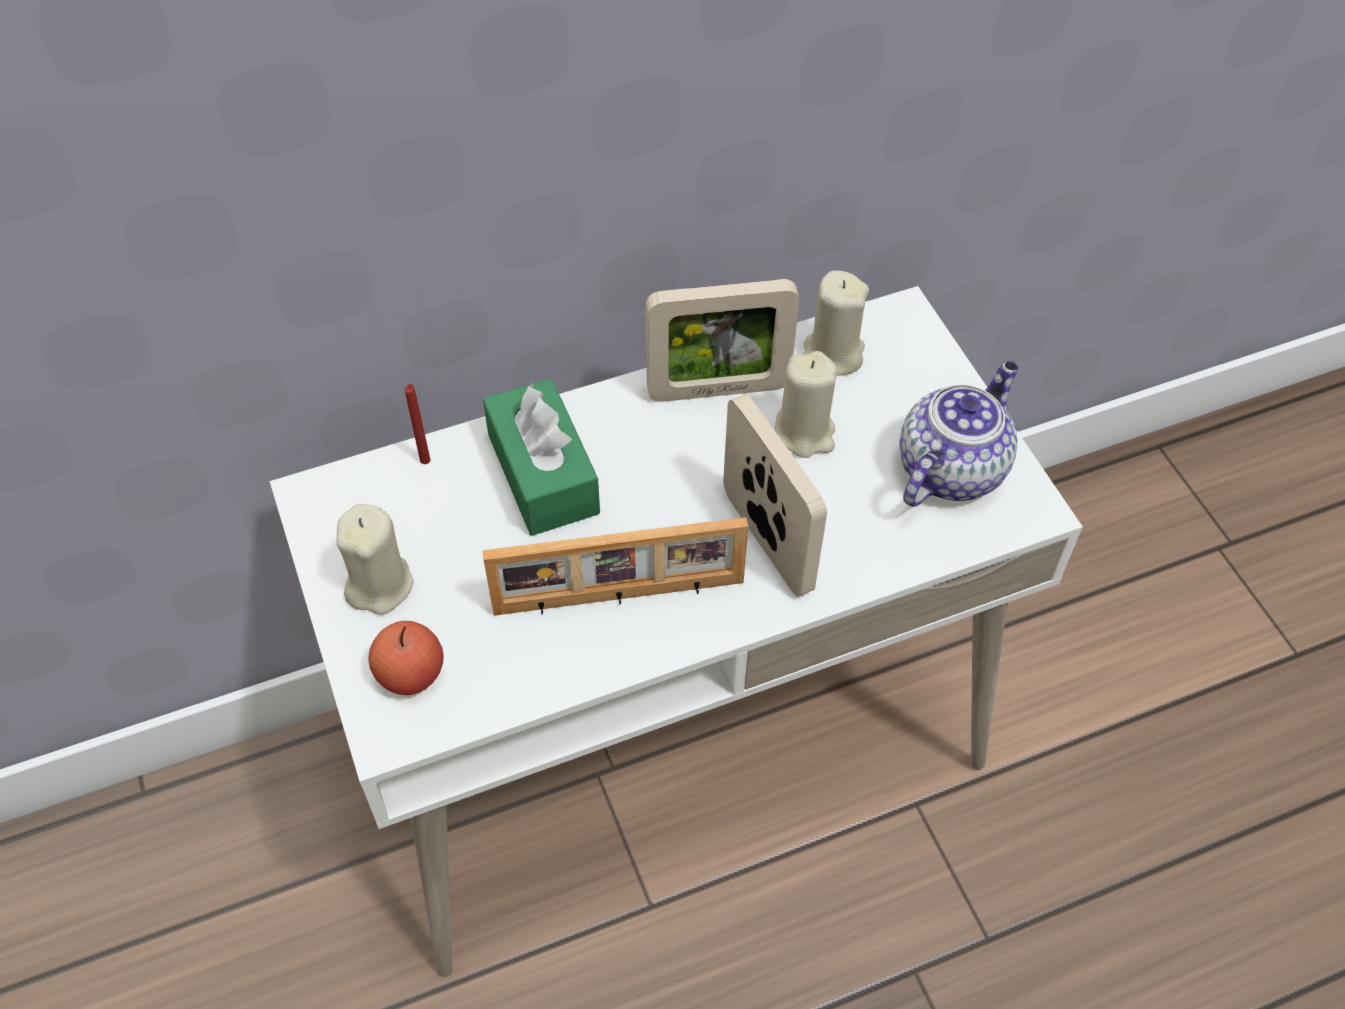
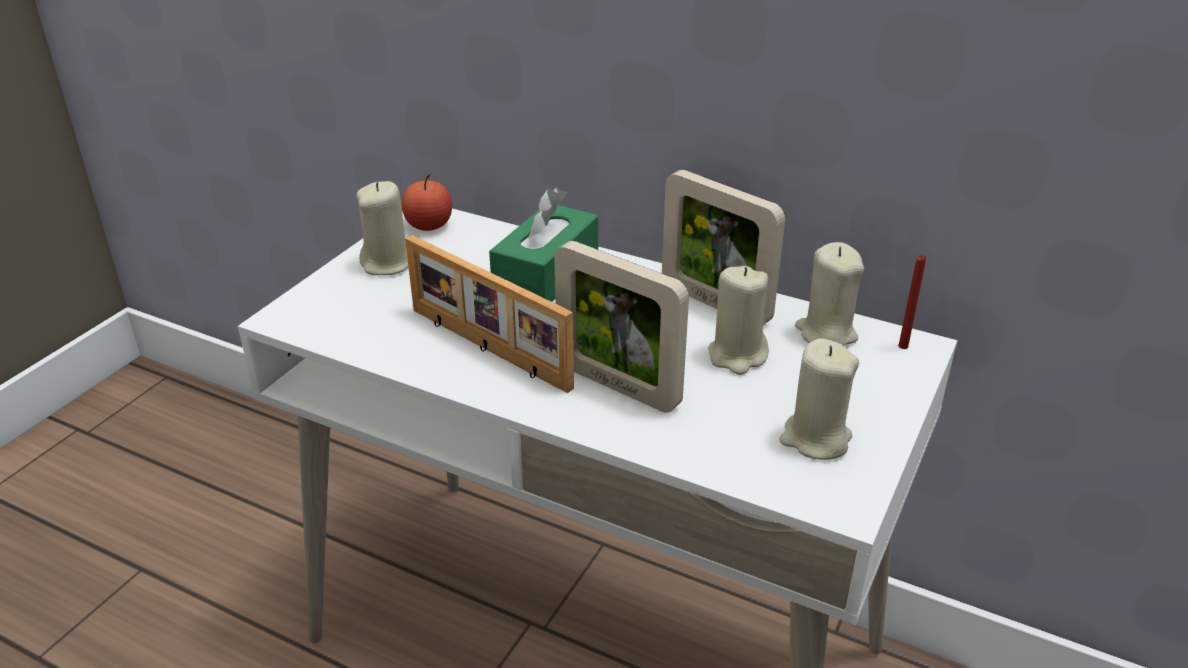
camera: 50 degrees right, 20 degrees down
(410, 673) = (335, 304): apple -> apple (429, 225)
(425, 460) = (499, 234): red candle -> red candle (903, 346)
(767, 541) = (617, 386): picture frame -> picture frame turned 105 degrees clockwise
(950, 468) = (815, 439): teapot -> beige candle

